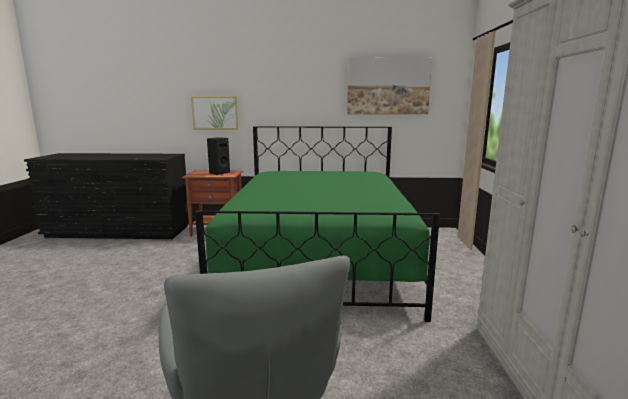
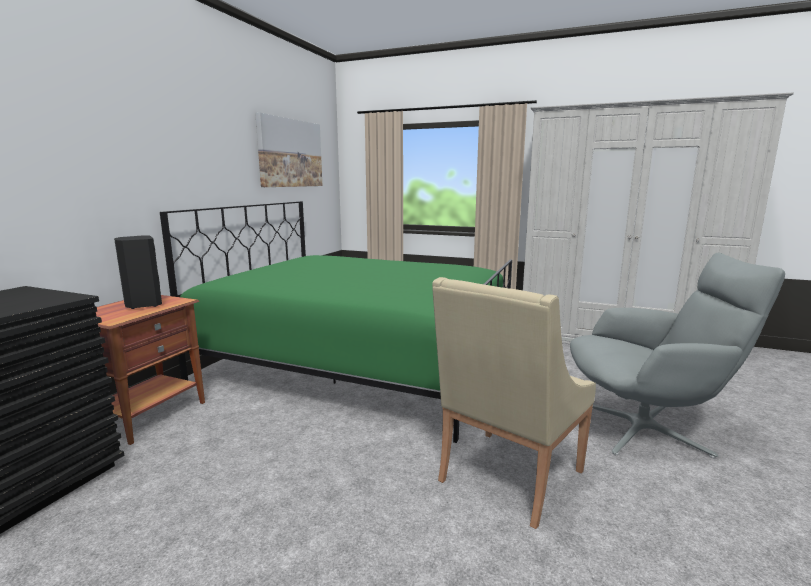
camera: 70 degrees left, 0 degrees up
(156, 343) = (507, 477): none -> beige armchair
(215, 113) = (80, 189): picture -> none

